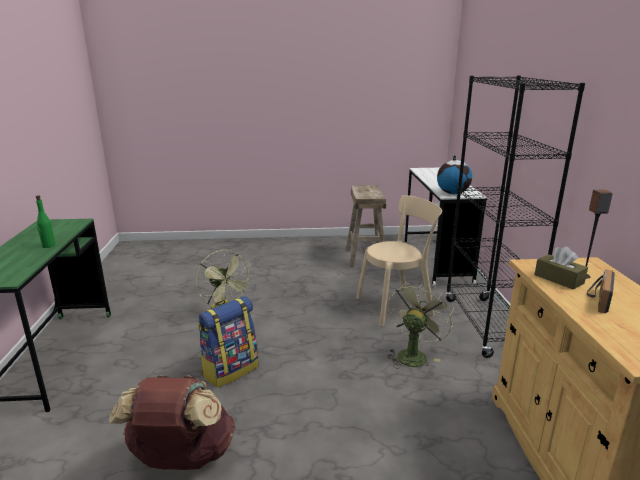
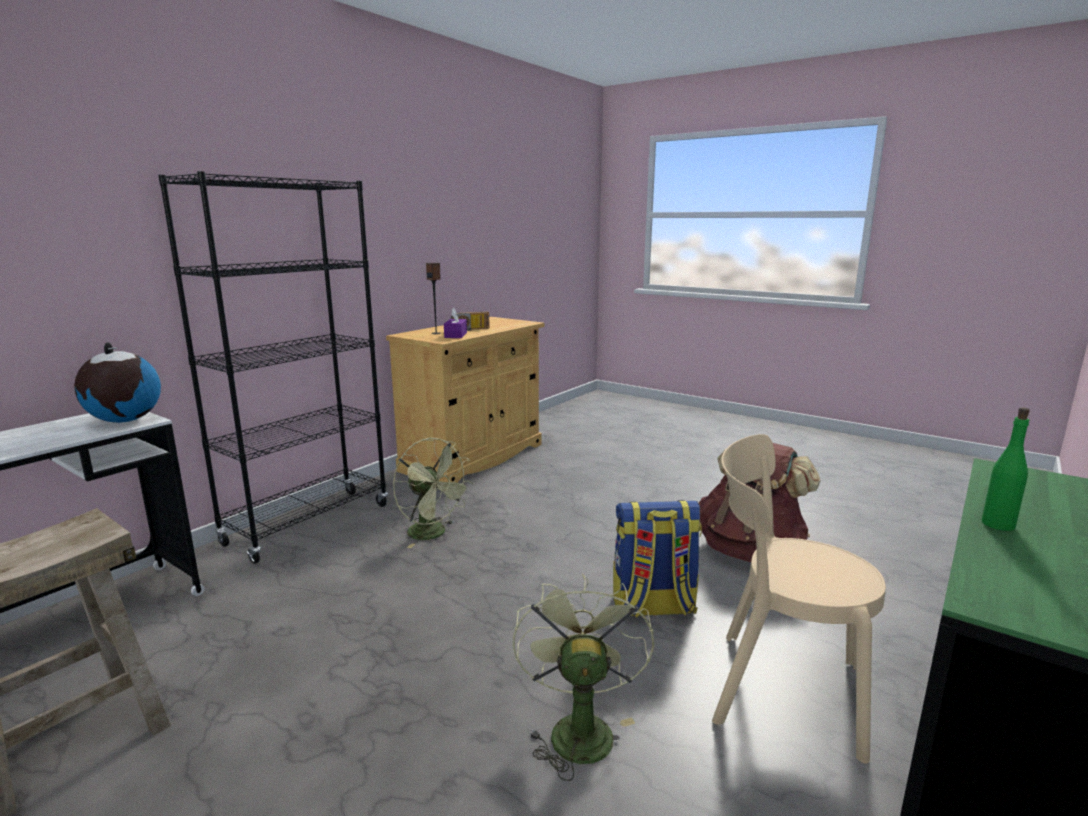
camera: 140 degrees left, 5 degrees down
(397, 306) = (318, 590): beige chair -> beige chair (778, 689)
(413, 354) = (433, 534): green fan -> green fan turned 120 degrees counterclockwise
(558, 279) = (455, 335): brown tissue box -> purple tissue box

